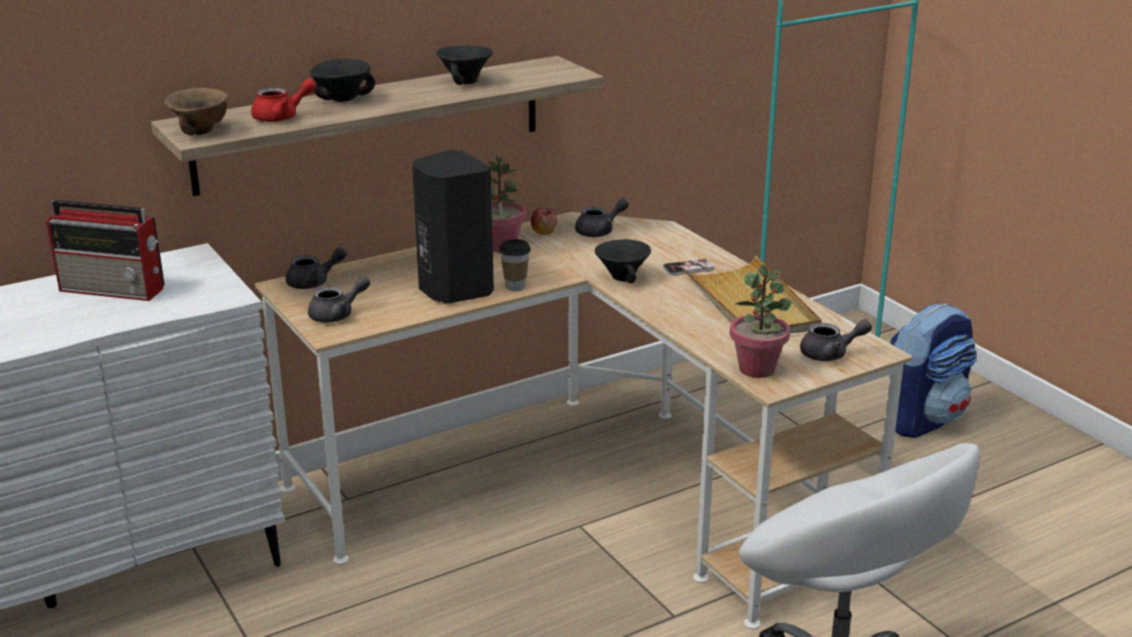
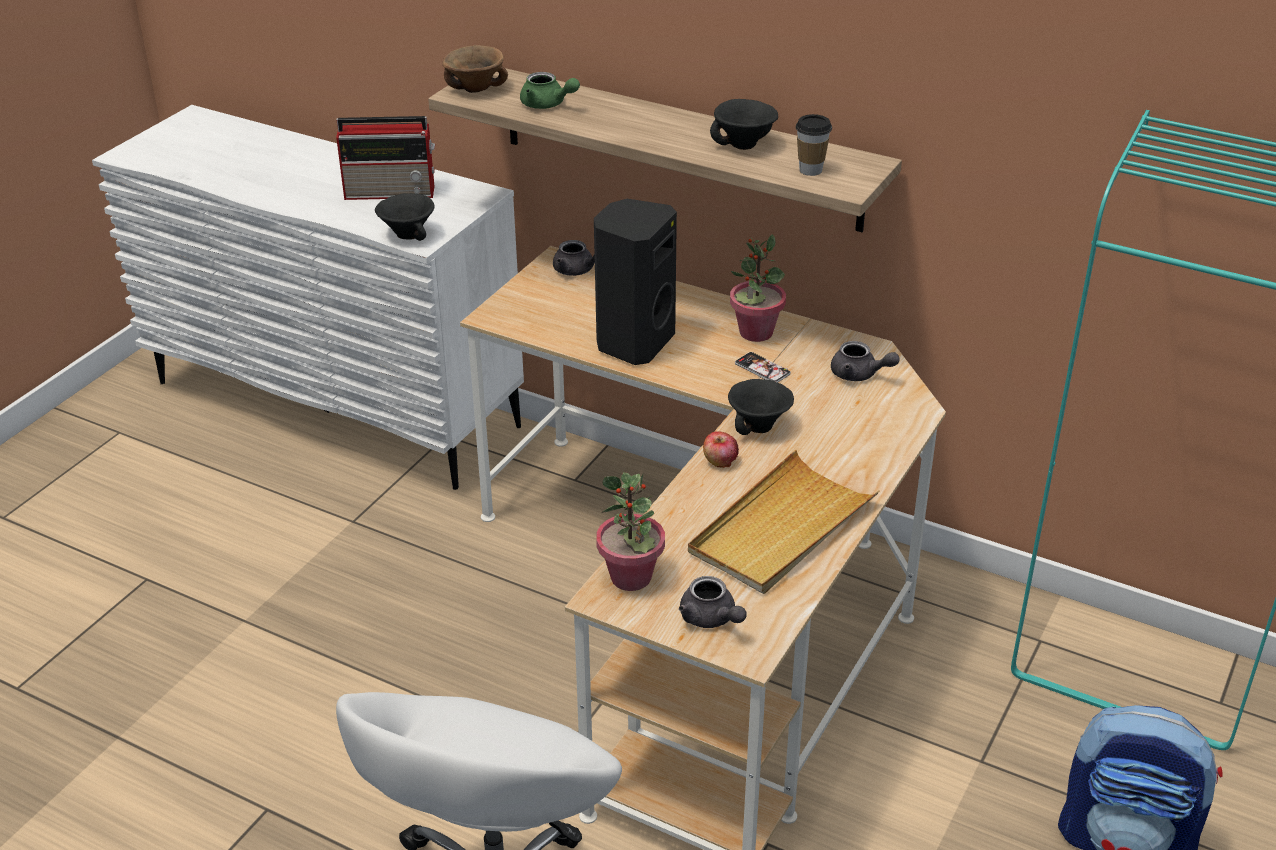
camera: 60 degrees right, 10 degrees up
(114, 289) = (392, 192): radio -> radio turned 75 degrees counterclockwise
(282, 117) = (547, 105): red teapot -> green teapot
(338, 315) = (528, 306): grey teapot -> none
(344, 99) = (625, 111): black bowl -> black bowl (408, 236)
(515, 287) = (674, 372): cup -> cup (810, 170)
(544, 232) = (819, 342): apple -> apple (720, 461)
(688, 268) = (829, 459): phone -> phone (762, 369)

